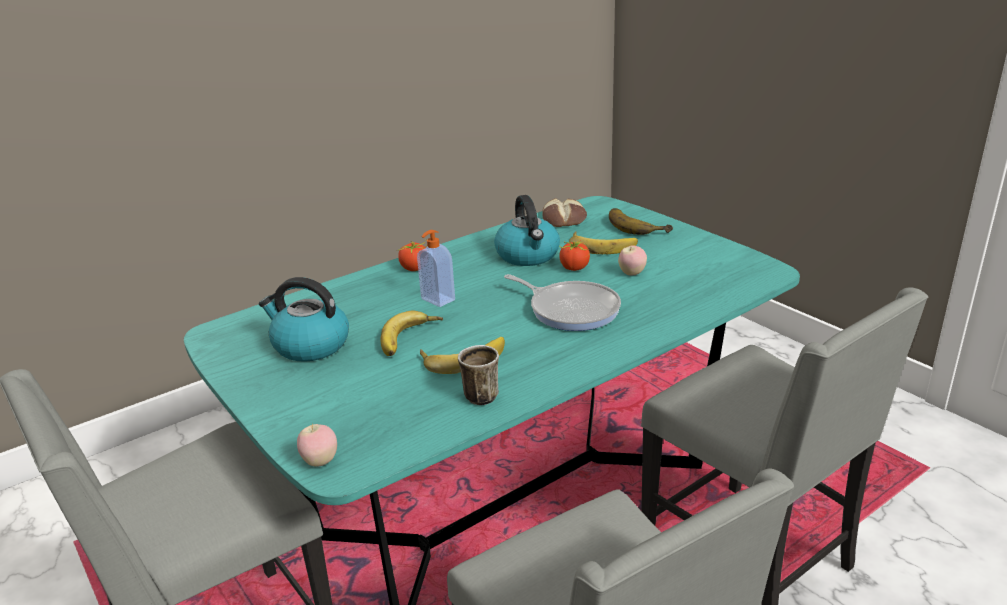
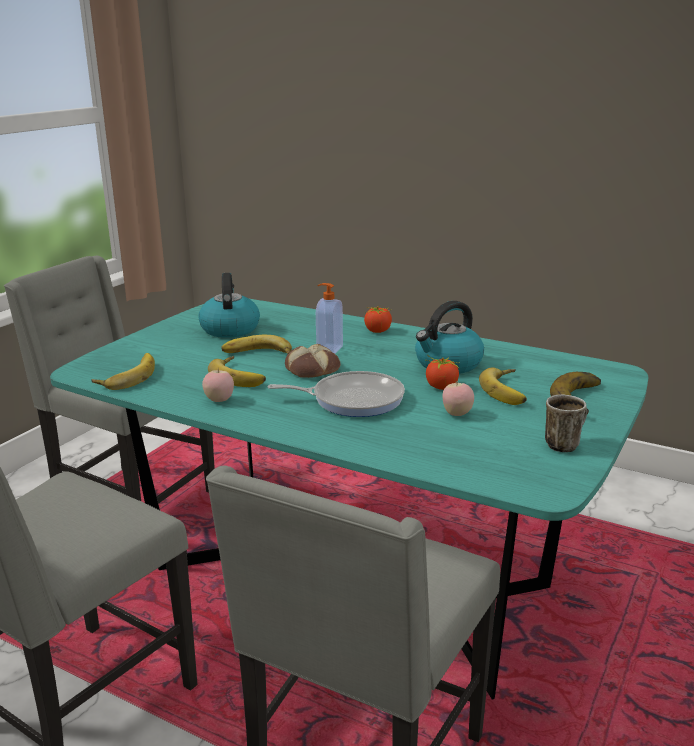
camera: 65 degrees right, 5 degrees down
(320, 462) = (86, 364): apple -> apple (219, 400)
(394, 431) = (127, 376): none -> banana
(478, 394) = (187, 391): mug -> mug (564, 443)
(564, 219) = (552, 364): bread -> bread (312, 370)
(570, 309) = (352, 399): frying pan -> frying pan turned 105 degrees counterclockwise

